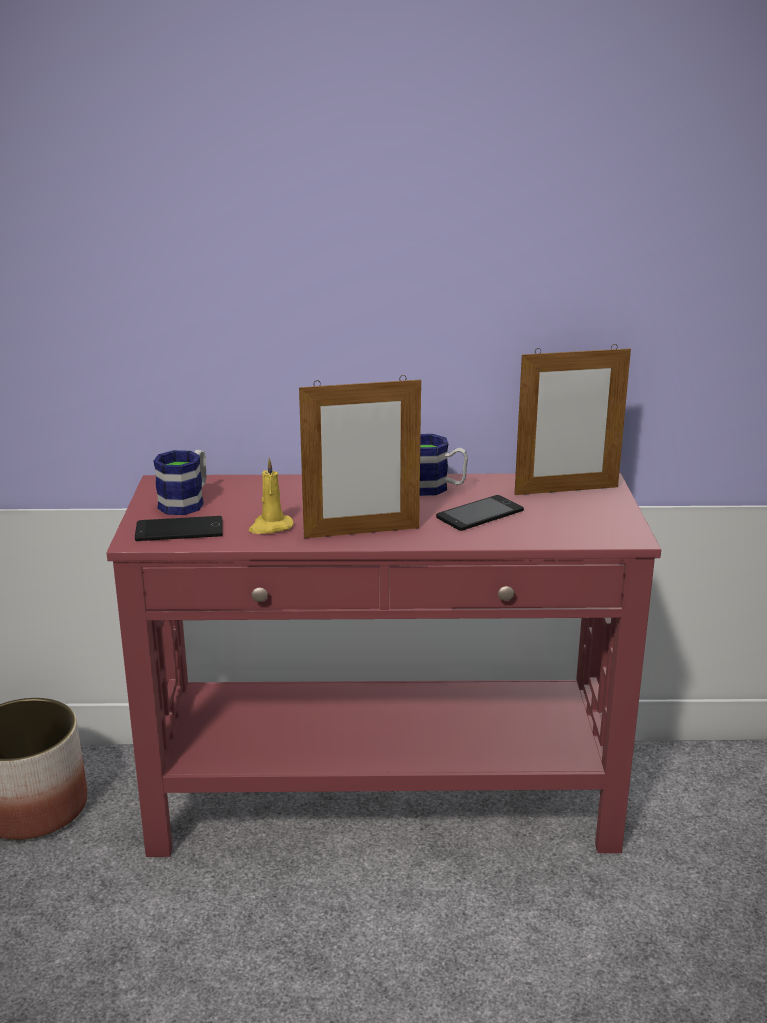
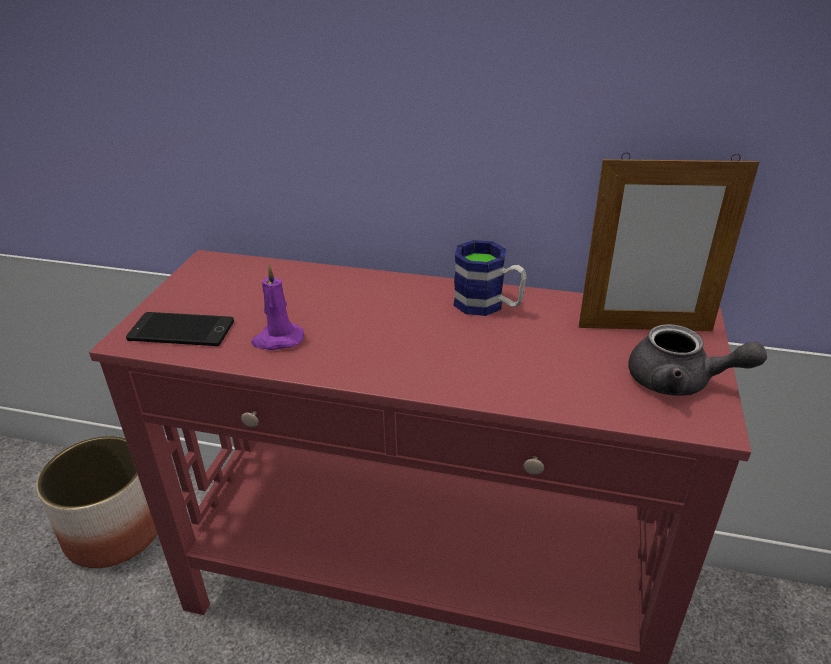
camera: 15 degrees right, 10 degrees up
(187, 502) = (215, 291): mug -> none
(270, 527) = (277, 339): yellow candle -> purple candle
(361, 532) = (373, 363): picture frame -> none
(480, 514) = (525, 353): phone -> none
(602, 518) = (680, 382): none -> grey teapot

